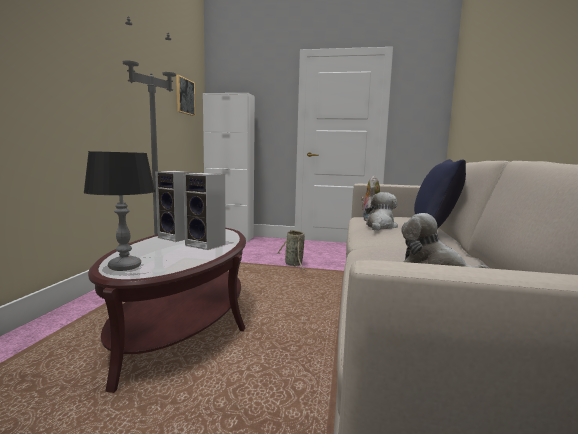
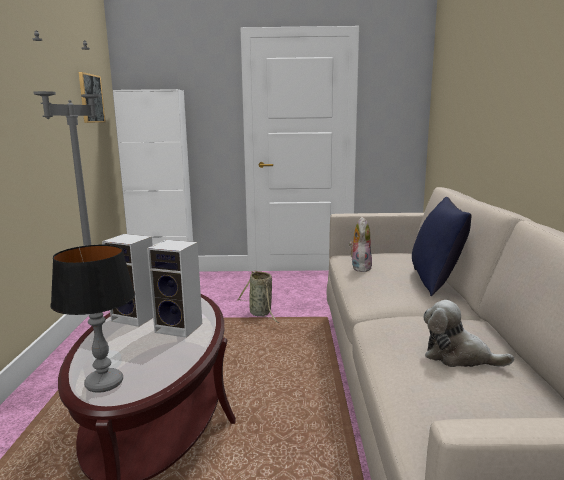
camera: 10 degrees left, 5 degrees up
(380, 226) = (378, 283): plush toy -> none

